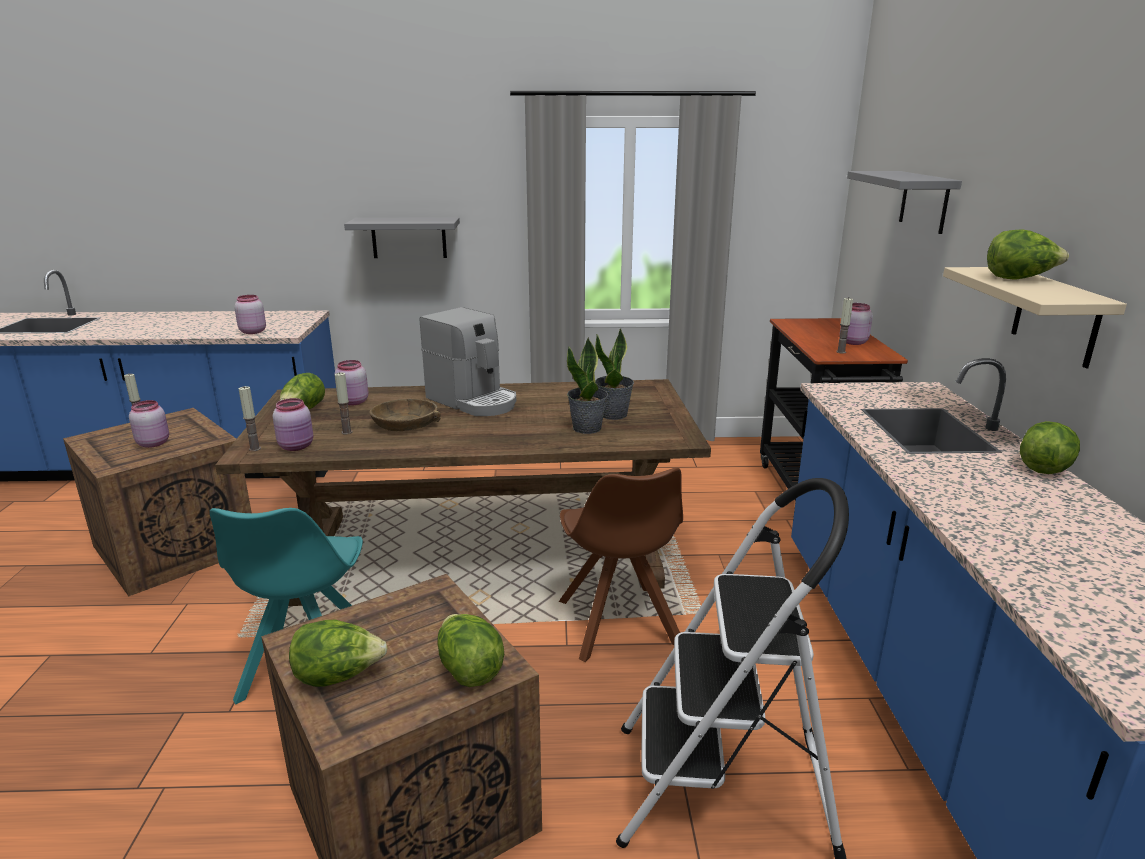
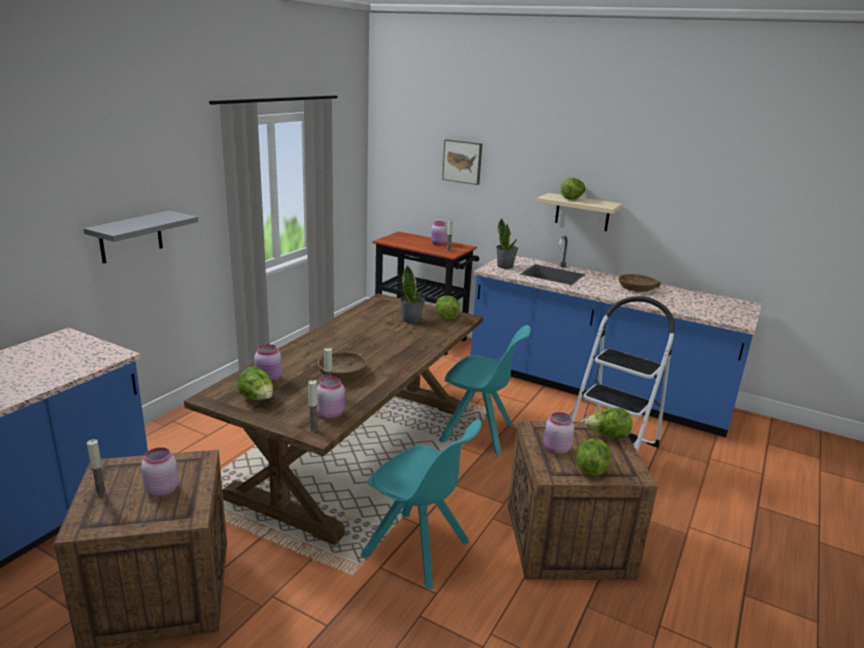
camera: 60 degrees left, 0 degrees up
(252, 331) = (77, 366): pink jar -> pink jar (555, 449)
(474, 401) = (332, 345): coffee machine -> none
(587, 428) = (422, 331): potted plant -> potted plant (505, 266)
(619, 624) = (478, 433): brown chair -> turquoise chair
(924, 201) = (463, 161): grey shelf -> picture
(1044, 467) = (604, 275): lettuce -> lettuce (446, 317)
(1049, 511) = (637, 288): none -> brown bowl

